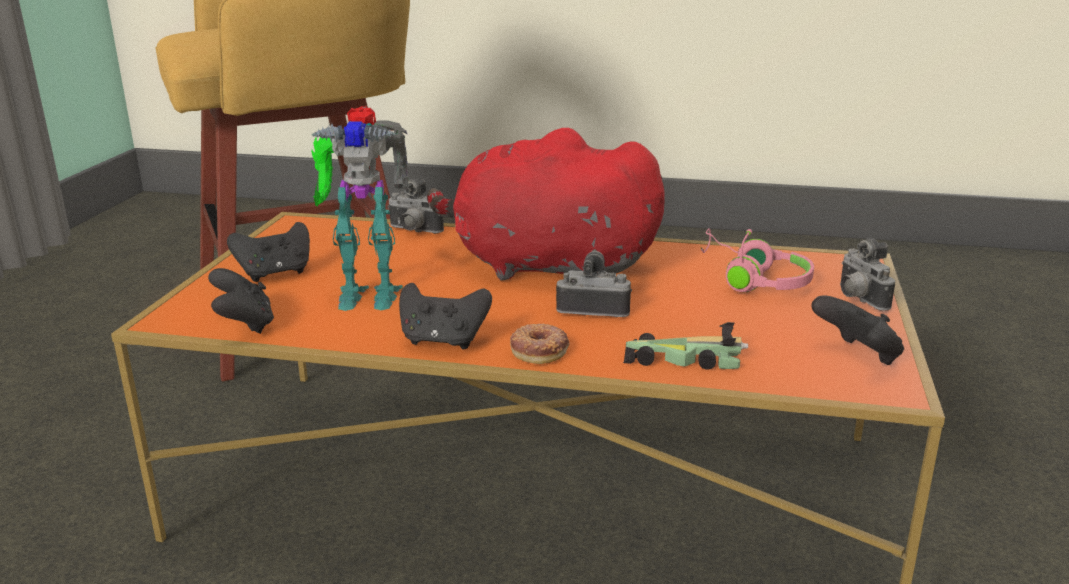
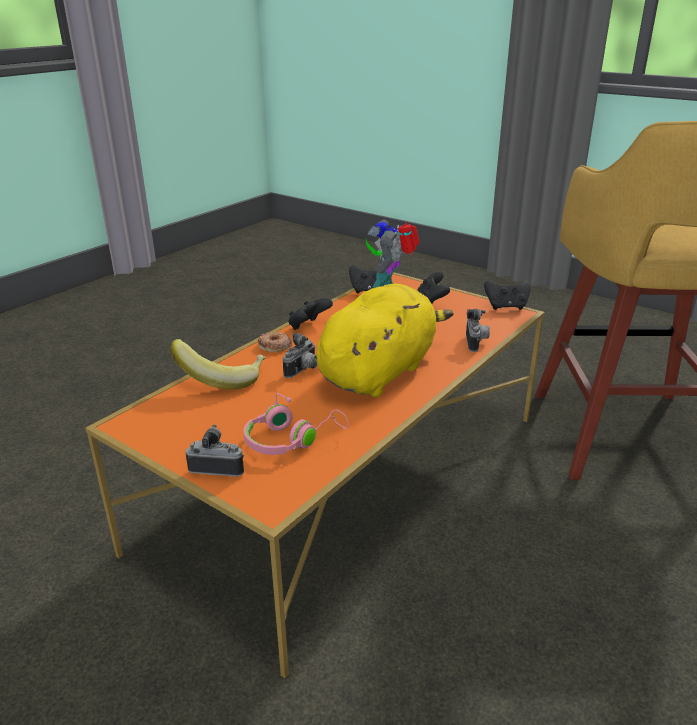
camera: 115 degrees right, 5 degrees up
(413, 231) = (476, 343): camera -> camera turned 135 degrees clockwise
(545, 267) = (379, 372): red plush toy -> yellow plush toy
(684, 358) = (223, 379): toy car -> banana
(857, 356) = (160, 430): black game controller -> black game controller (506, 307)

